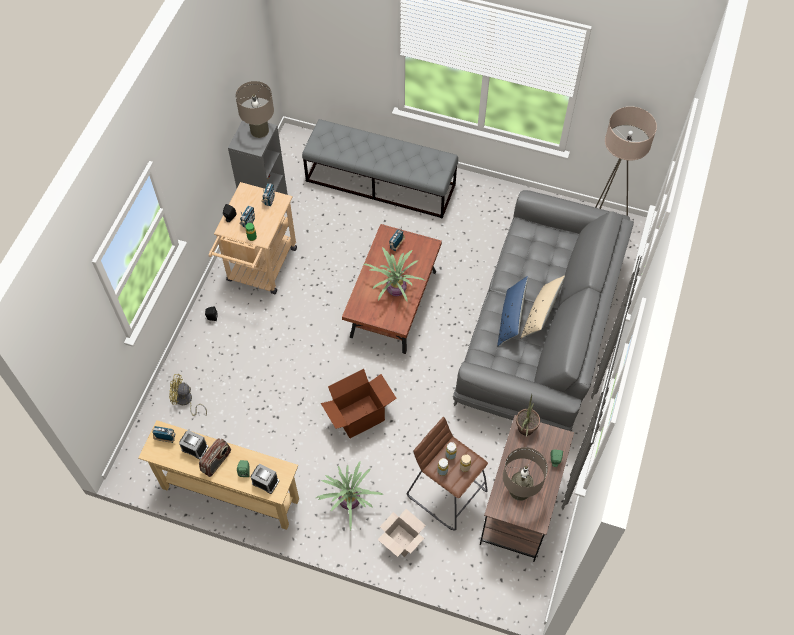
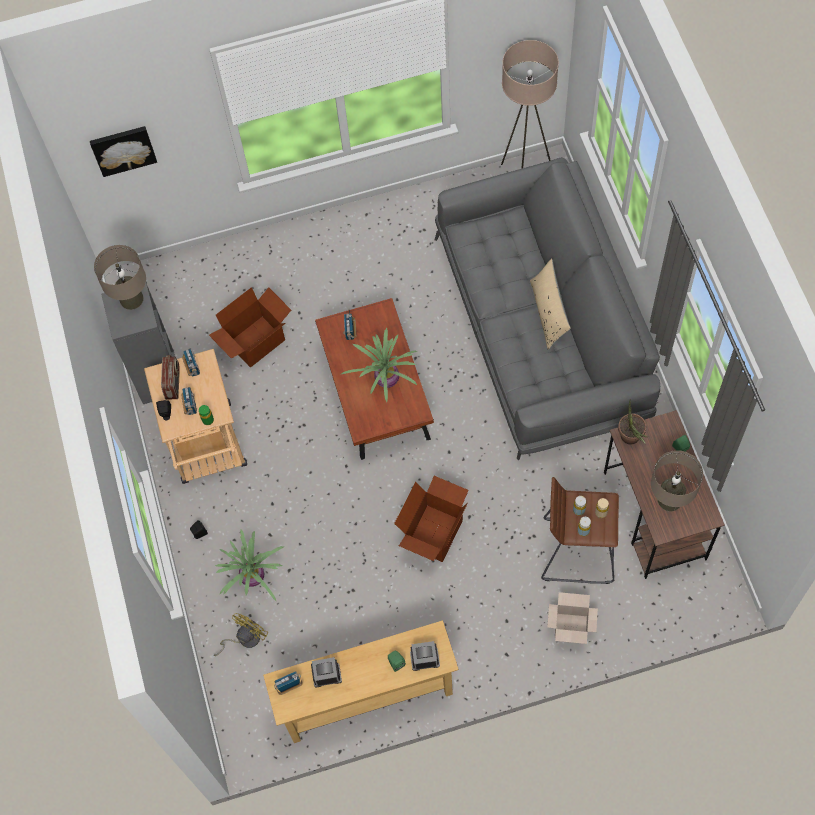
camera: 30 degrees left, 5 degrees up
(186, 401) = (244, 639): yellow fan -> yellow fan turned 150 degrees clockwise
(216, 462) = (360, 673): radio -> radio (173, 383)
(319, 31) = (123, 149): none -> picture
(342, 222) = (256, 342): none -> cardboard box
(349, 503) = (492, 625): potted plant -> potted plant (253, 578)
(381, 183) = (263, 274): grey bench -> none
(511, 318) = (523, 335): blue pillow -> none

